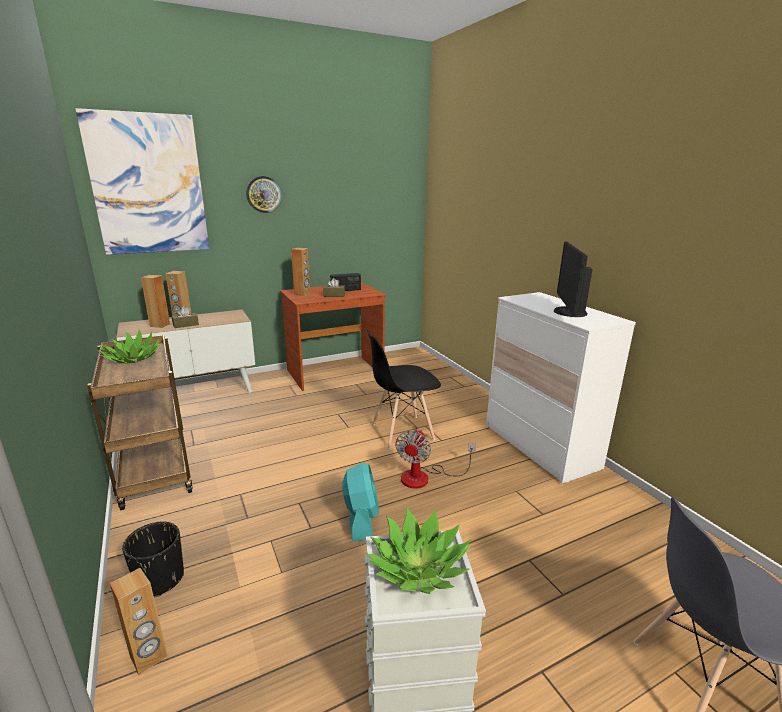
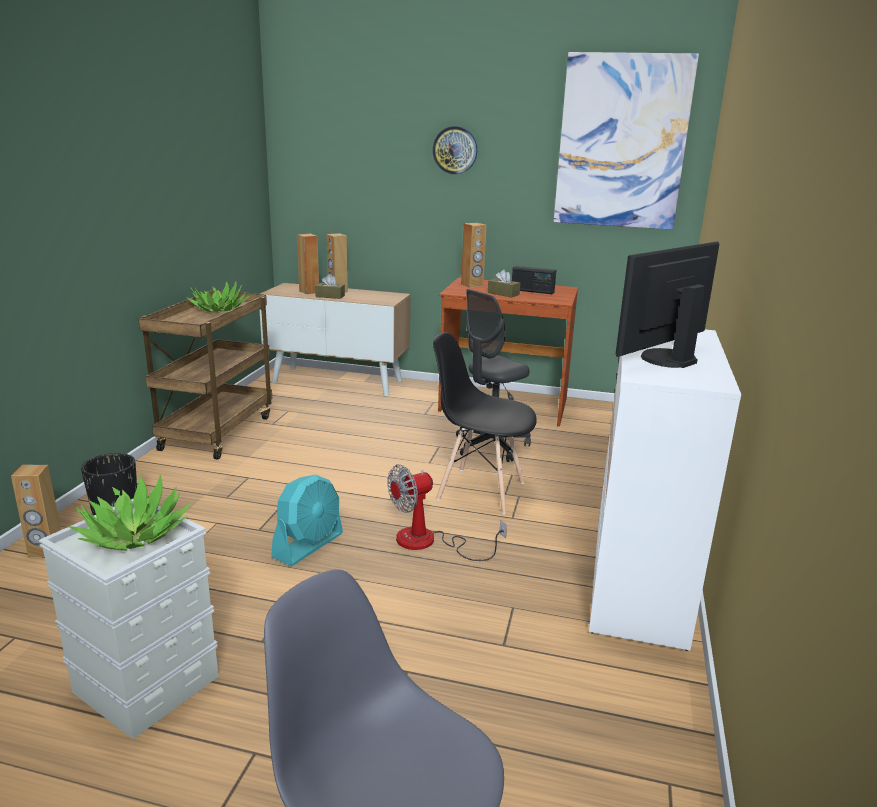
camera: 40 degrees right, 0 degrees up
(148, 185) = (330, 133): picture -> picture (621, 142)
(366, 401) = (491, 446): none -> grey office chair

